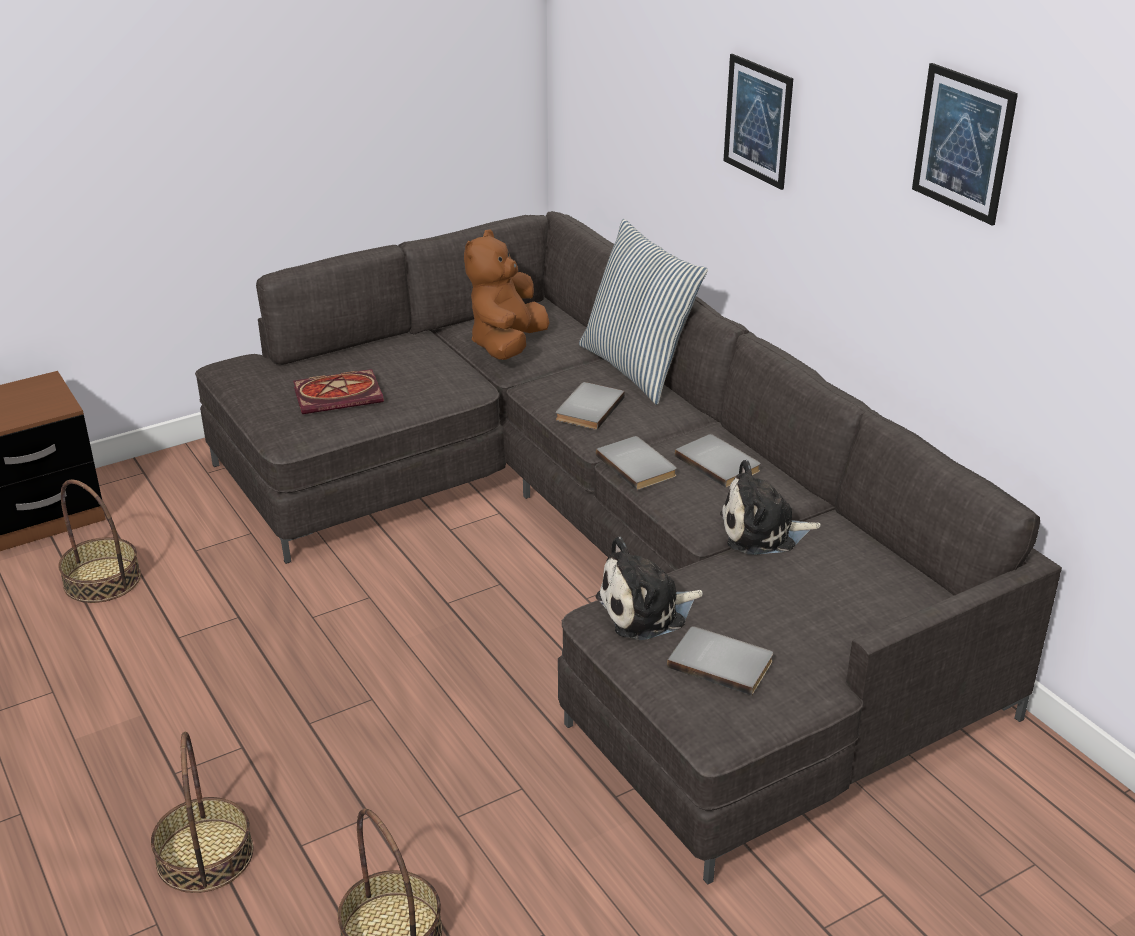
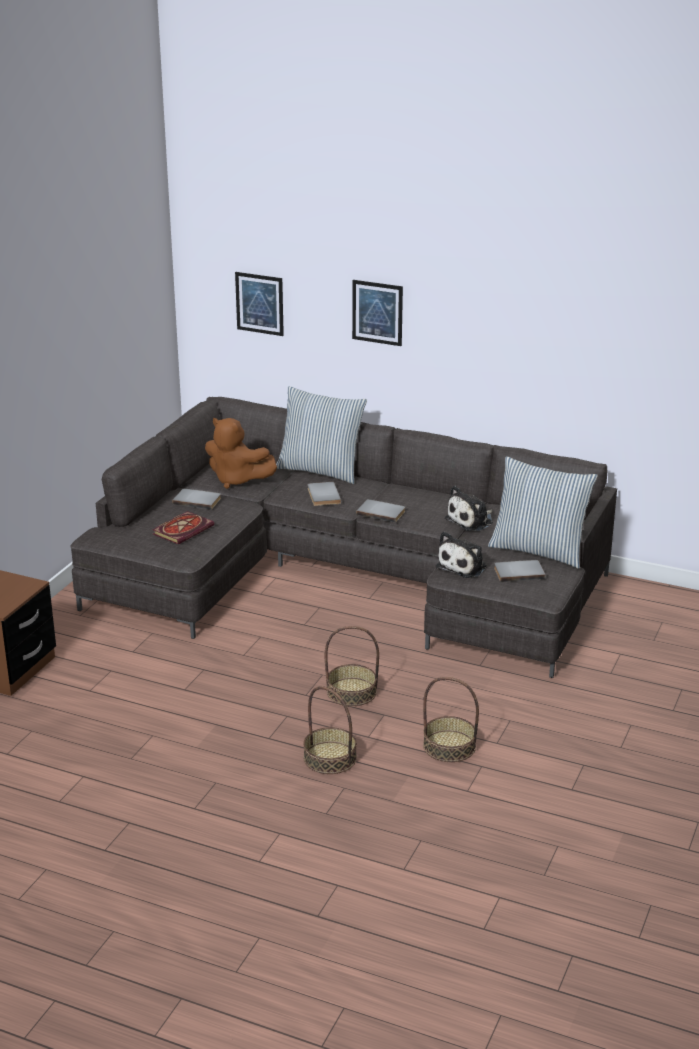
camera: 35 degrees left, 5 degrees down
(102, 580) = (100, 682): basket -> basket (352, 692)
(507, 346) = (237, 480): brown plush toy -> brown plush toy turned 45 degrees counterclockwise
(719, 463) = (417, 499): grey book -> grey book (197, 500)
(808, 634) = (539, 551): none -> pillow
(963, 143) = (523, 301): picture -> picture (259, 303)

